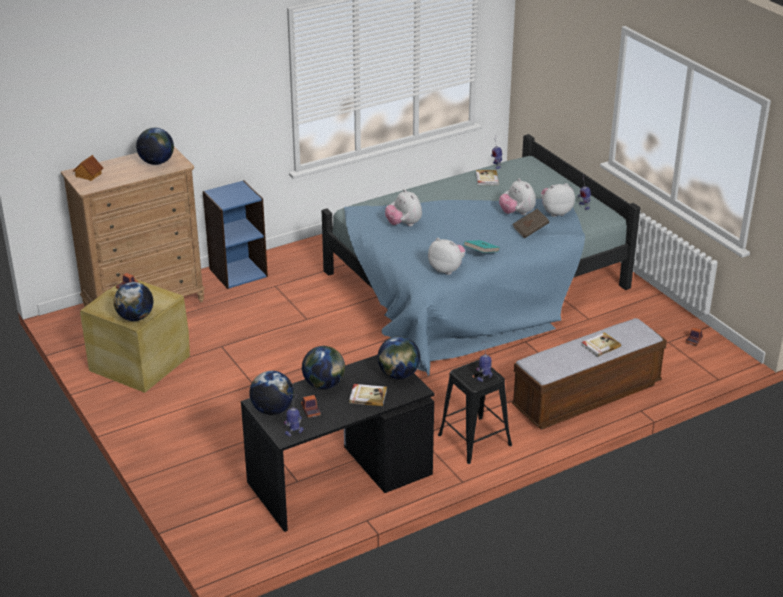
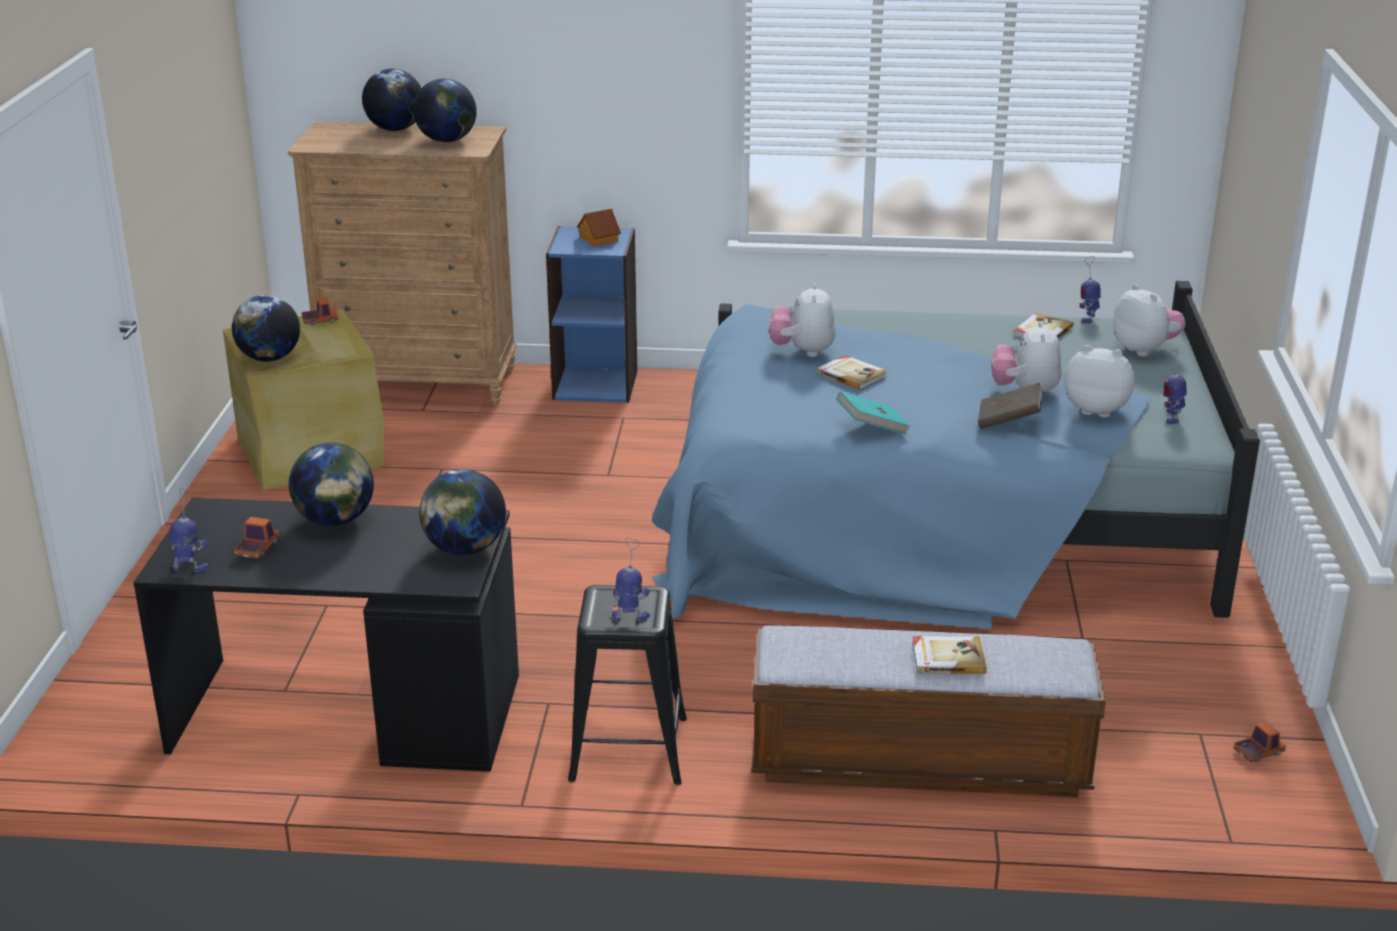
camera: 35 degrees right, 5 degrees down
(88, 175) = (337, 133): toy house -> toy house (598, 239)
(272, 410) = (210, 526): globe -> globe (395, 129)
(367, 396) = (370, 561): book -> book (851, 375)
(446, 269) = (779, 432): plush toy -> plush toy (1144, 349)

